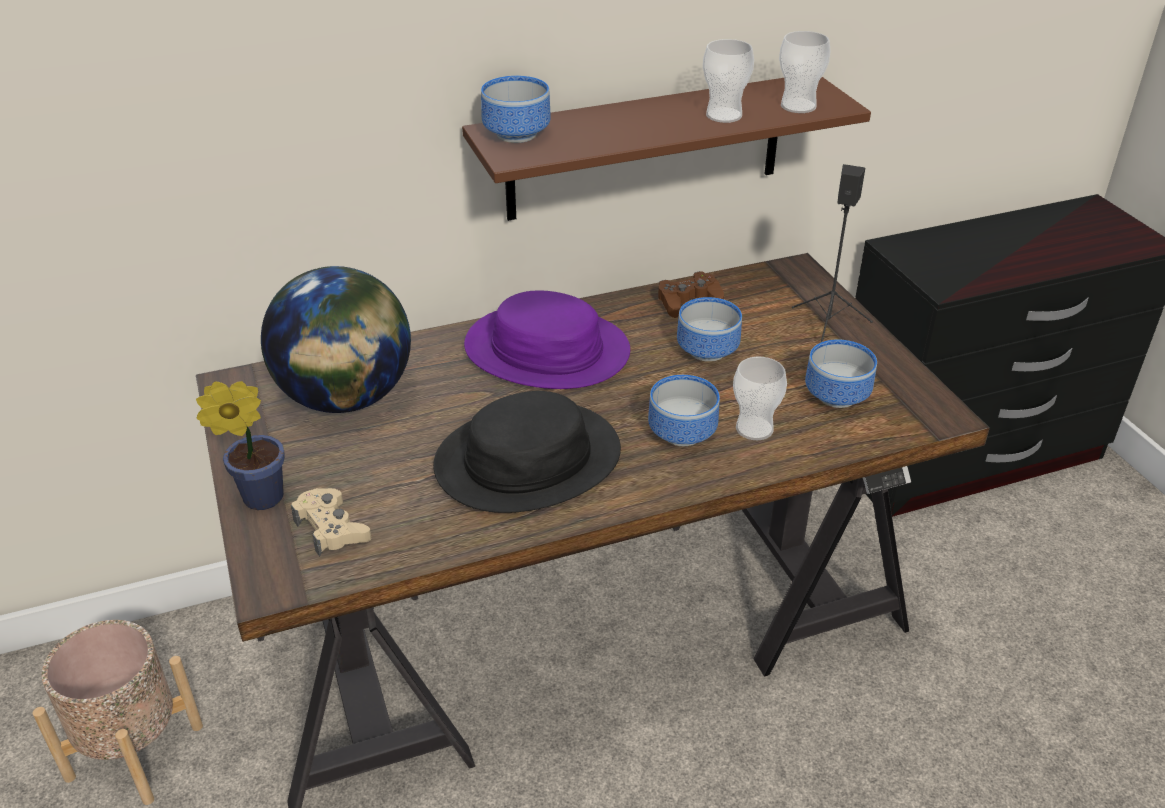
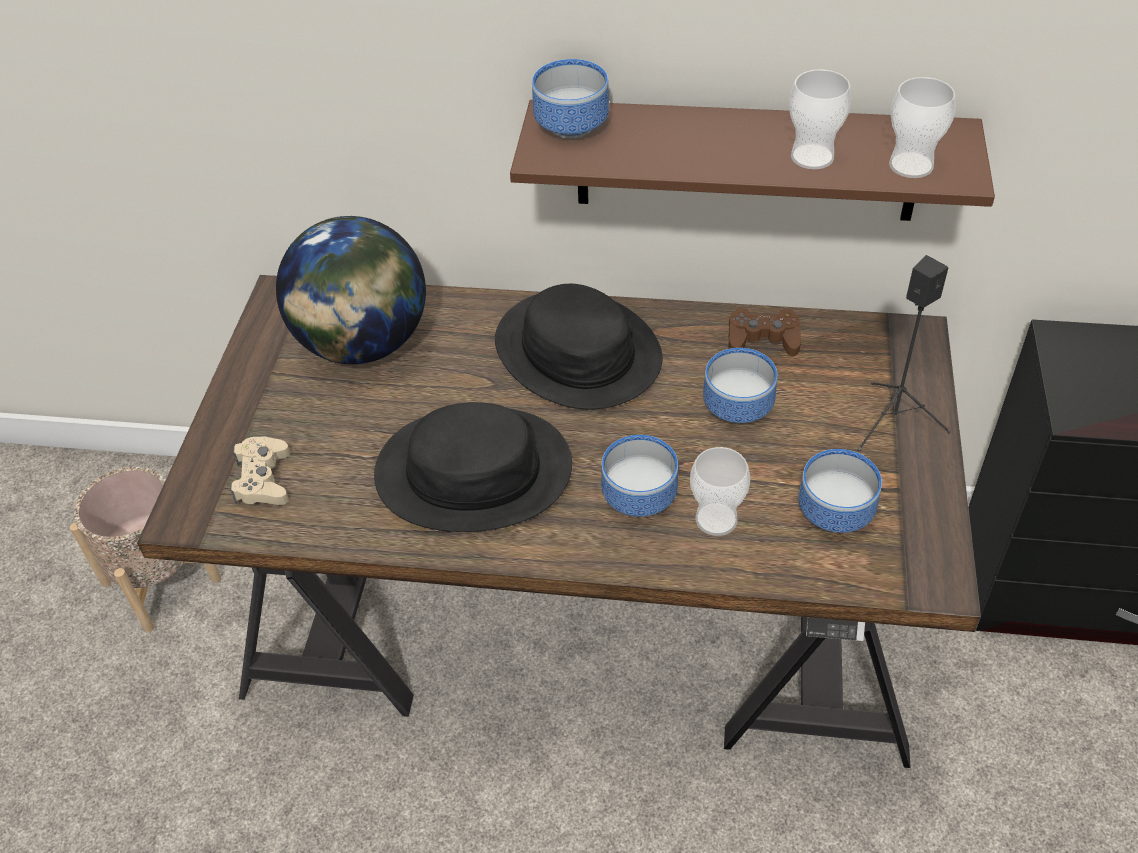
camera: 30 degrees right, 10 degrees up
(257, 498) = (226, 424): potted plant -> none
(546, 350) = (577, 352): purple hat -> black hat

